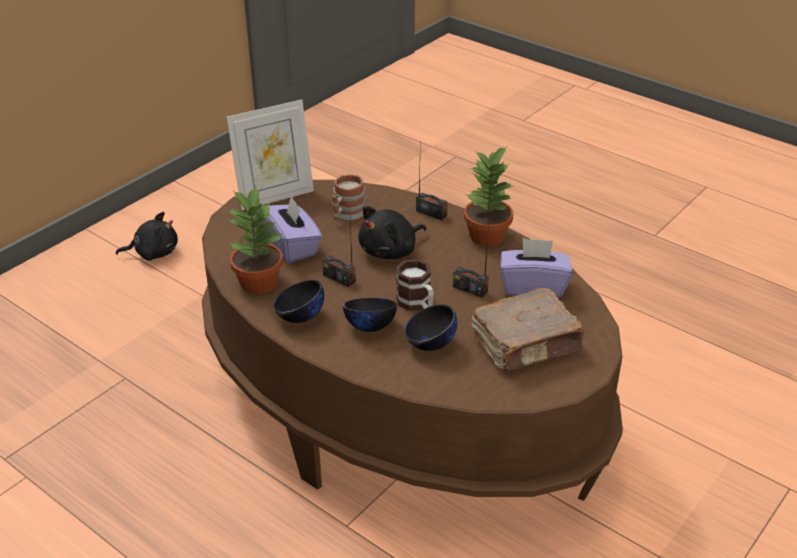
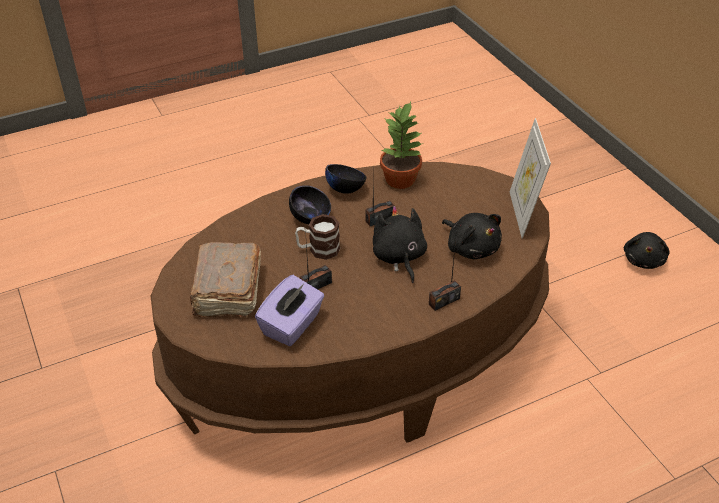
camera: 115 degrees right, 5 degrees up
(292, 246) = (439, 206): purple tissue box -> none
(346, 214) = (471, 247): mug -> black plush toy
(430, 344) = (268, 241): black bowl -> none
(488, 237) = (383, 325): potted plant -> none

